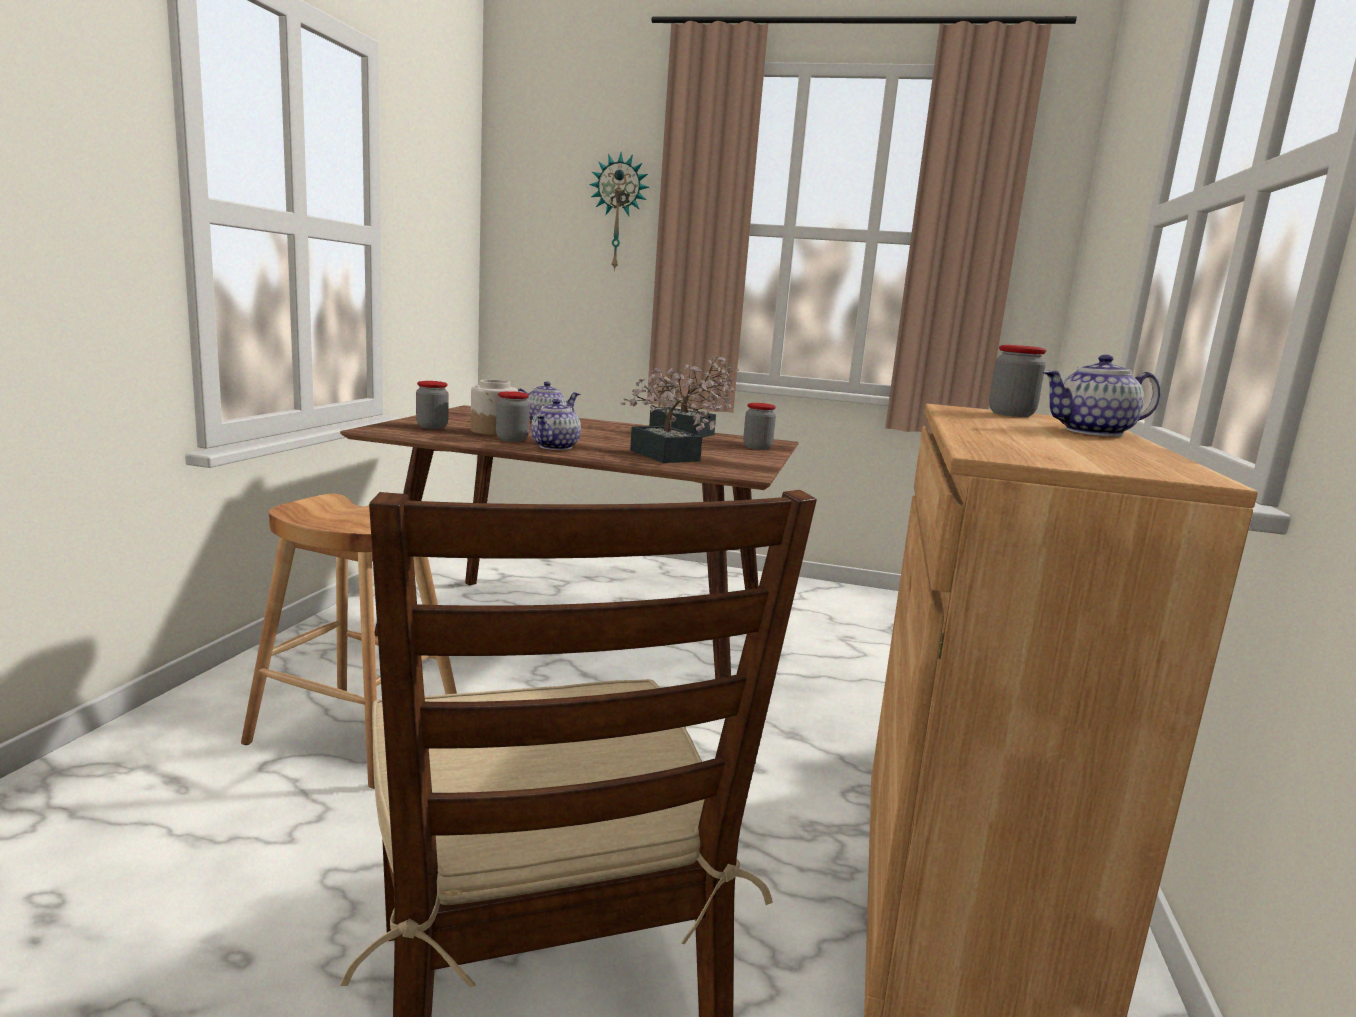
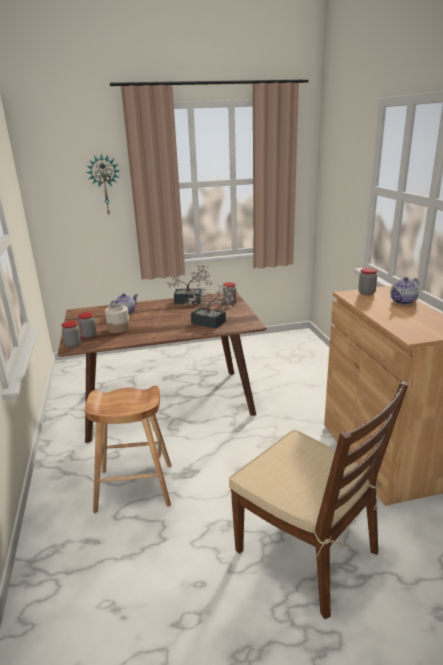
camera: 25 degrees left, 10 degrees up
(512, 439) = (137, 333): jar -> jar (73, 344)
(555, 447) = (162, 332): teapot -> none

